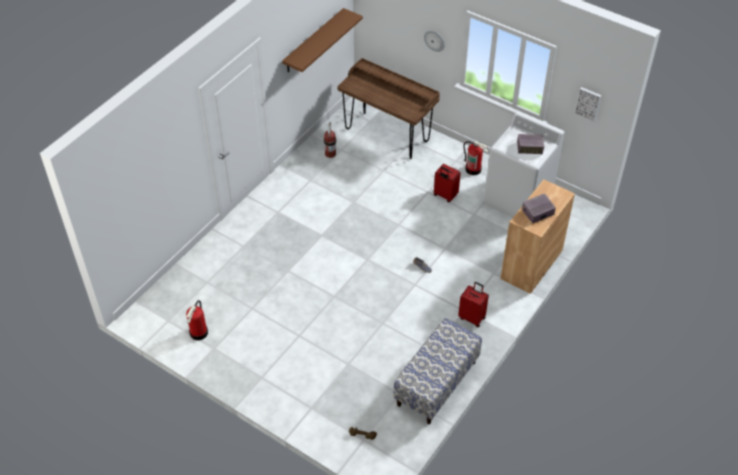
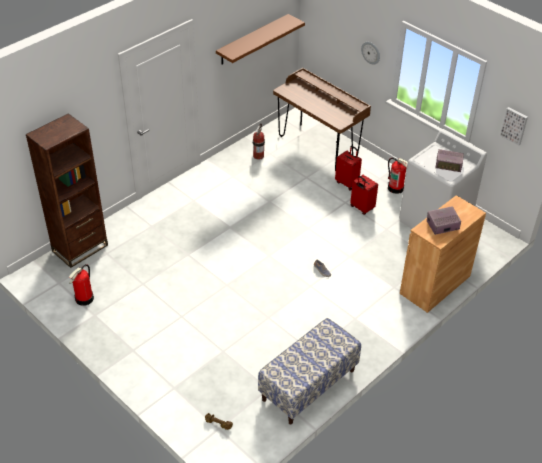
camera: 10 degrees right, 5 degrees down
(179, 281) = (80, 248): none -> brown bookcase
(472, 317) = (361, 326): red suitcase -> red suitcase (347, 183)

